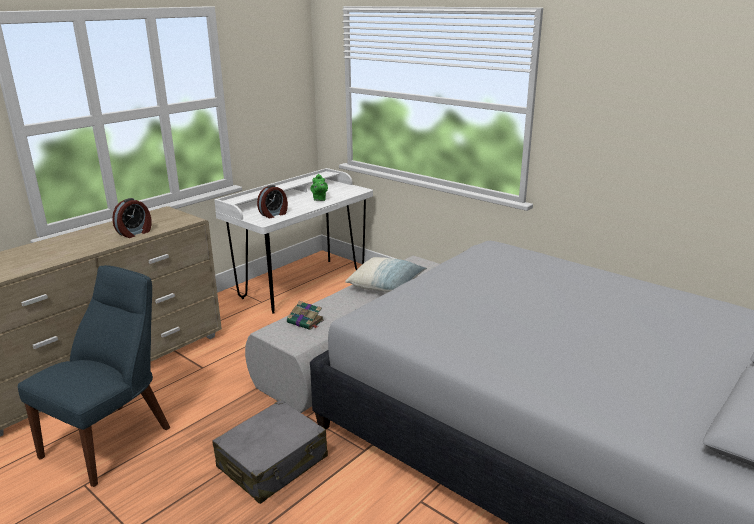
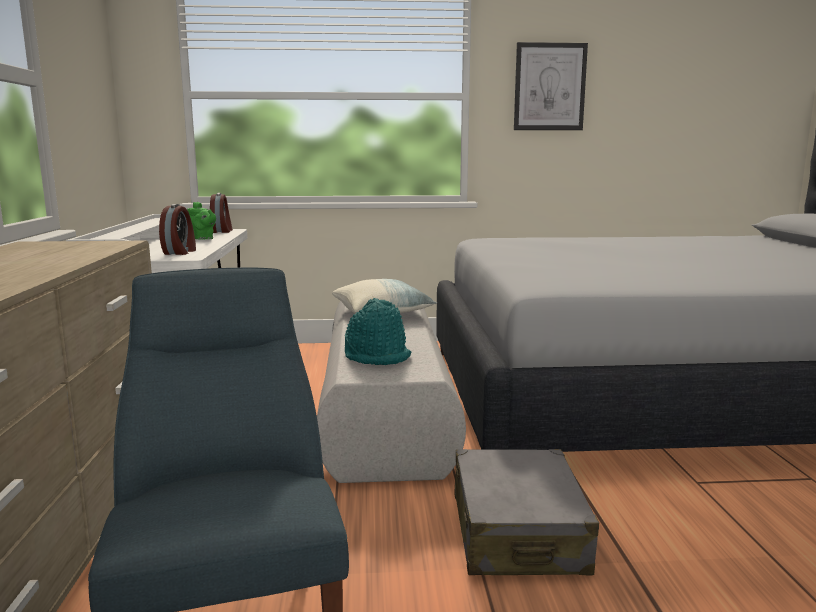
camera: 45 degrees left, 10 degrees down
(135, 233) = (59, 258): alarm clock -> alarm clock (222, 231)
(306, 322) = (377, 356): book -> turquoise hat
(607, 110) = (549, 87): none -> picture

